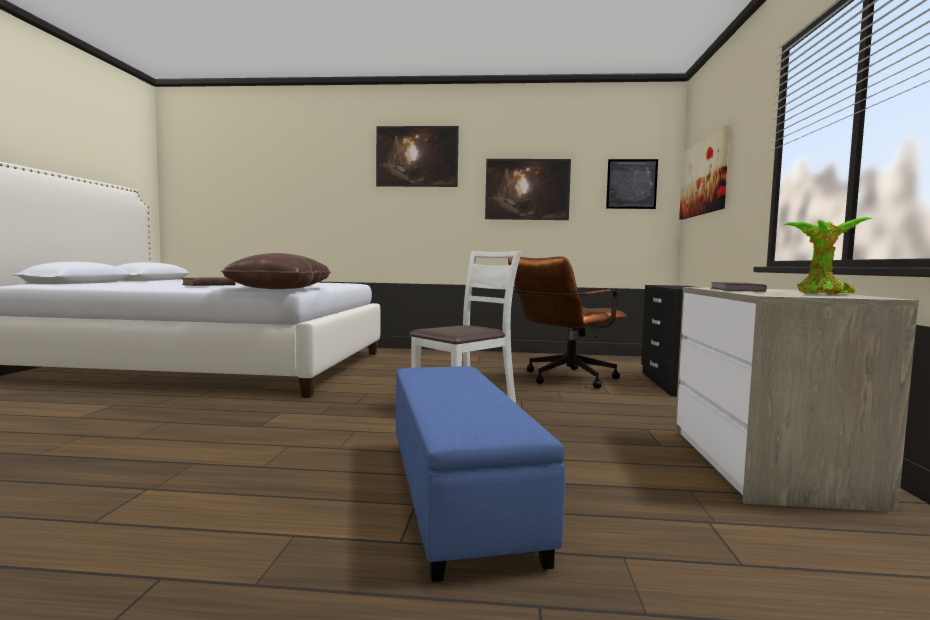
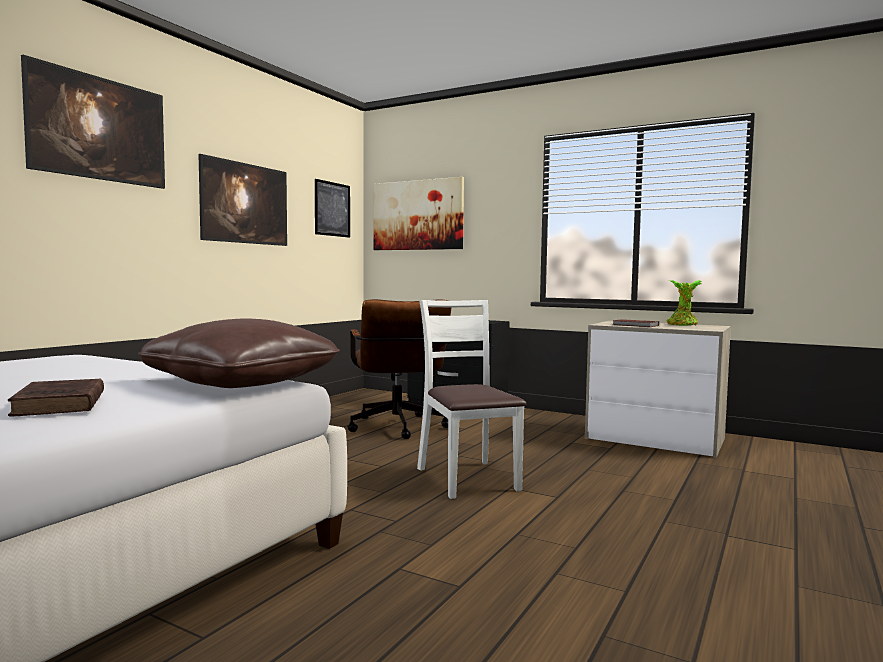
camera: 65 degrees left, 0 degrees up
(459, 493) = (704, 518): blue ottoman -> none

